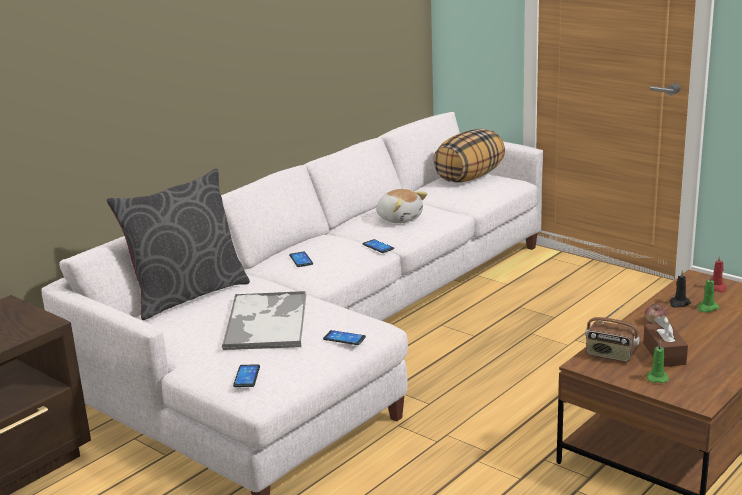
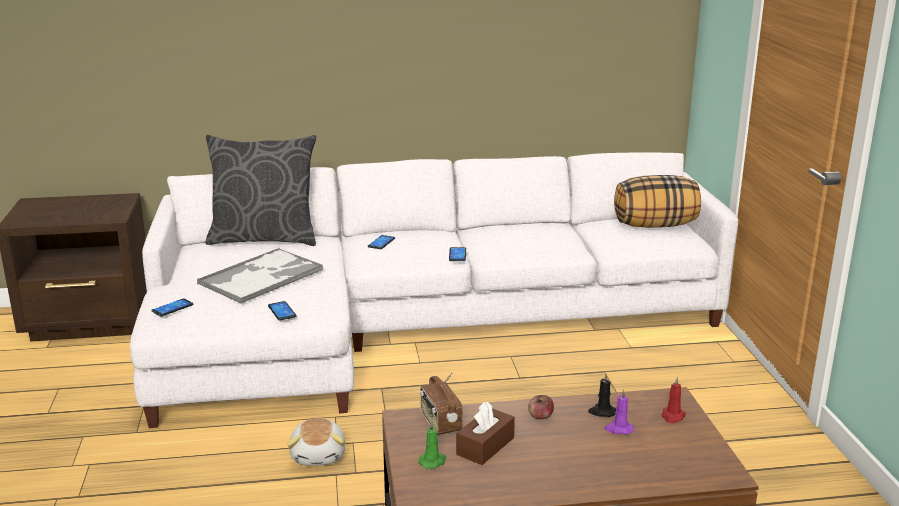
camera: 40 degrees right, 0 degrees up
(399, 218) = (519, 238): plush toy -> plush toy (319, 455)
(707, 308) = (618, 429): green candle -> purple candle

